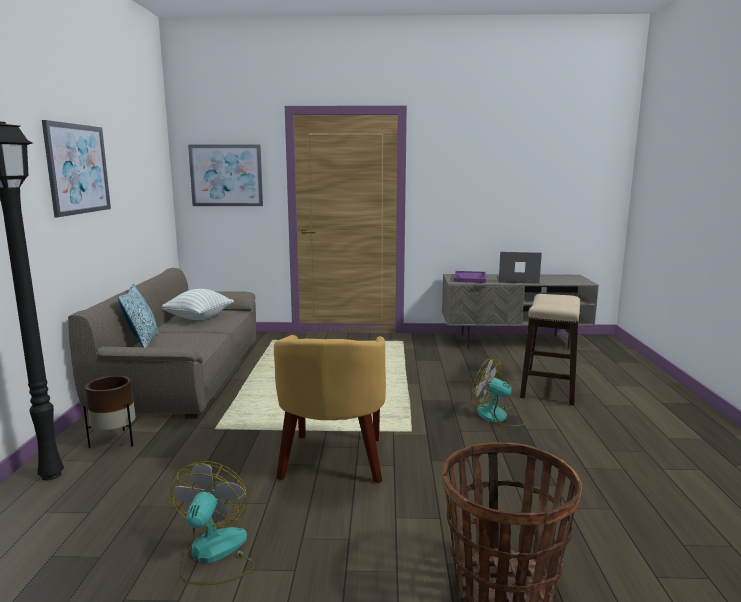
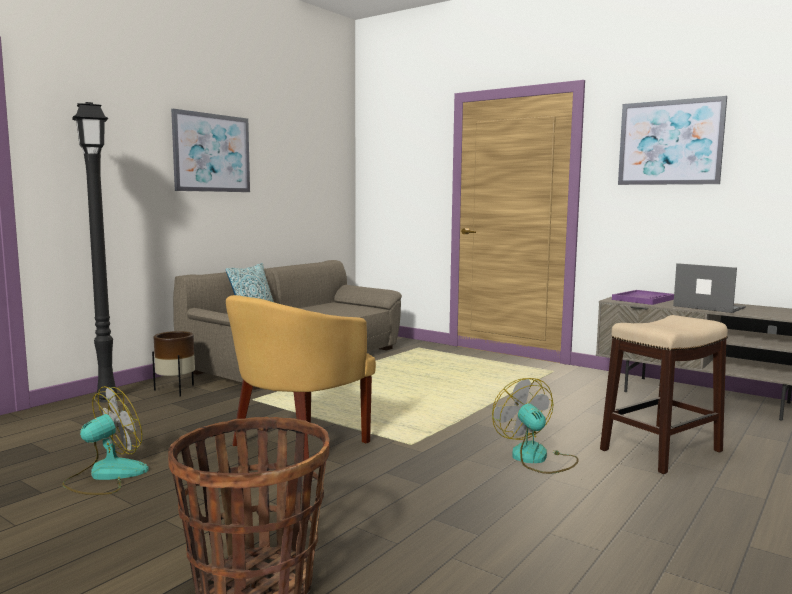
camera: 35 degrees right, 5 degrees down
(198, 318) = (330, 308): pillow -> none
(226, 175) = (399, 170): picture -> picture (670, 142)

